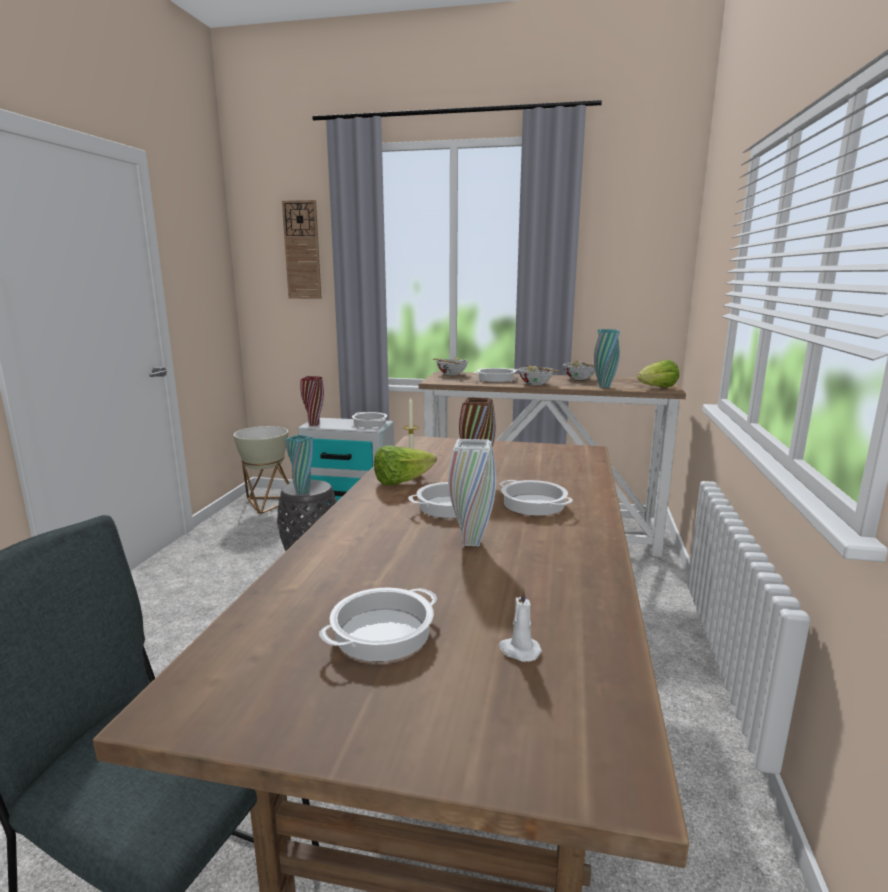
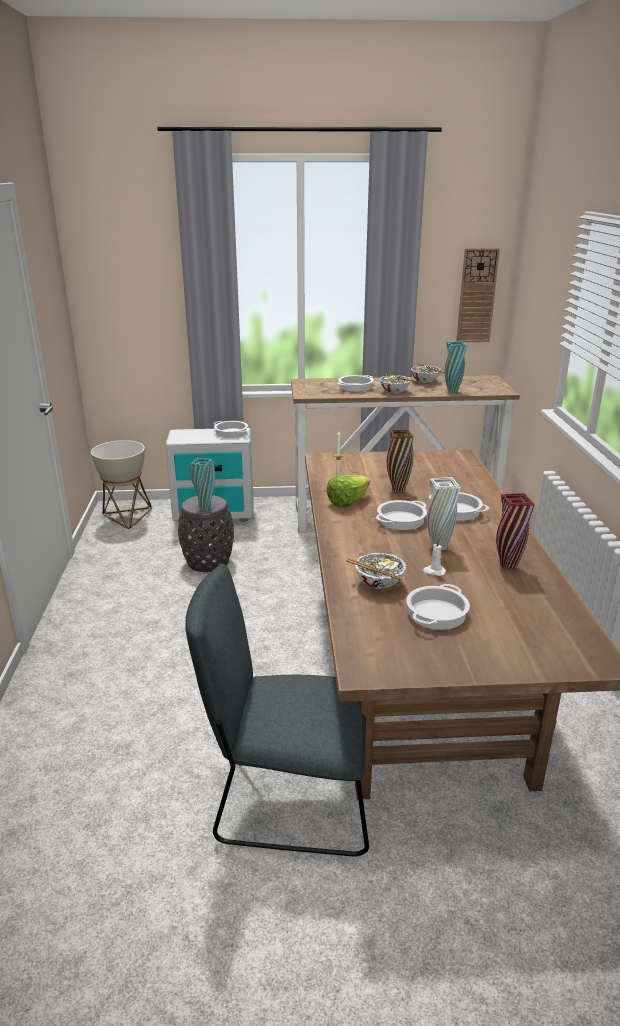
camera: 15 degrees left, 10 degrees up
(302, 250) = (144, 261): wall clock -> wall clock (477, 296)
(314, 424) = (179, 439): red vase -> red vase (508, 565)
(451, 374) = (310, 383): bowl -> bowl (378, 583)
(518, 650) = (518, 611): white candle -> white candle (434, 571)
(656, 388) = (494, 390): lettuce -> none

